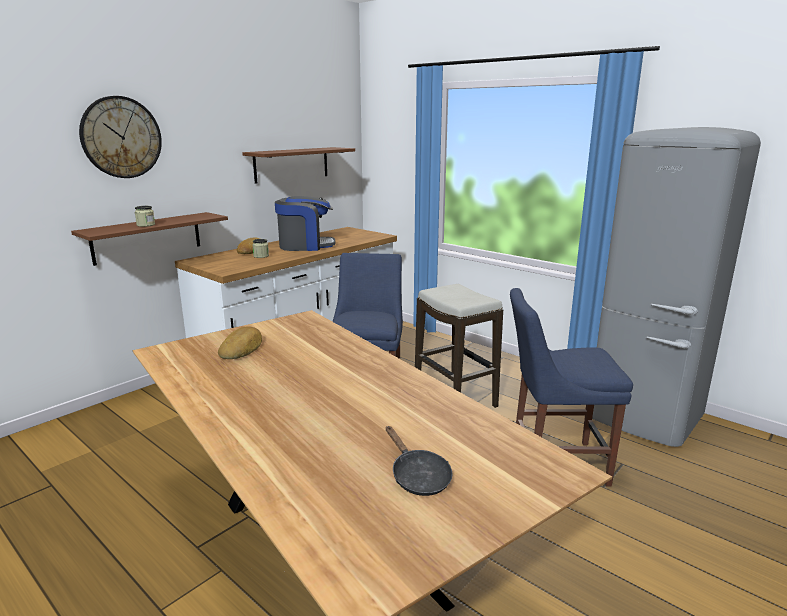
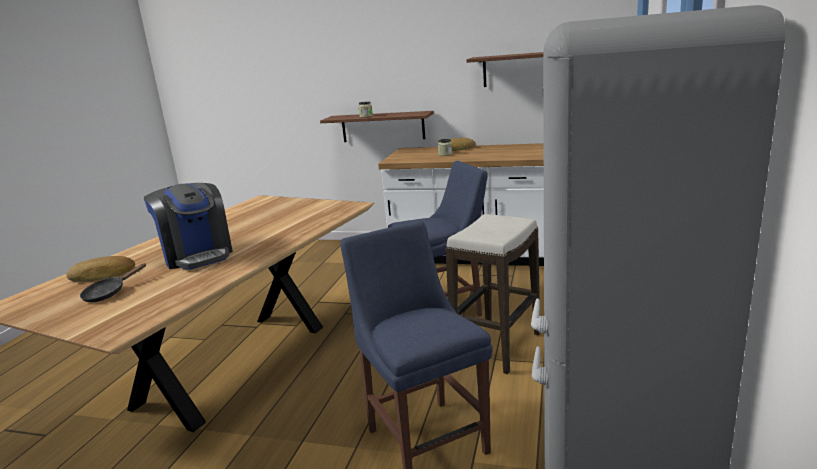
camera: 65 degrees right, 0 degrees up
(121, 137) = (367, 49): wall clock -> none
(242, 348) = (279, 210): bread -> bread (103, 275)
(305, 246) = (500, 152): coffee machine -> coffee machine (197, 255)

